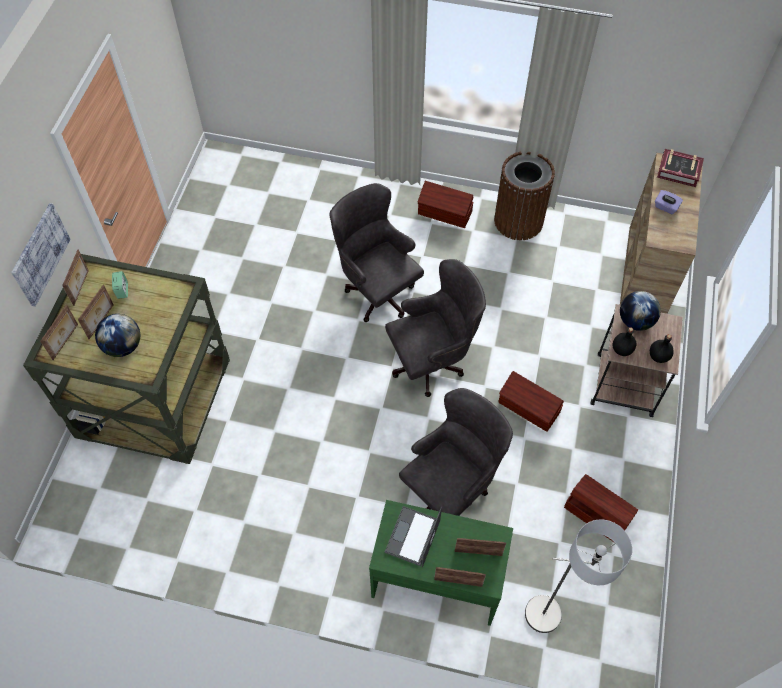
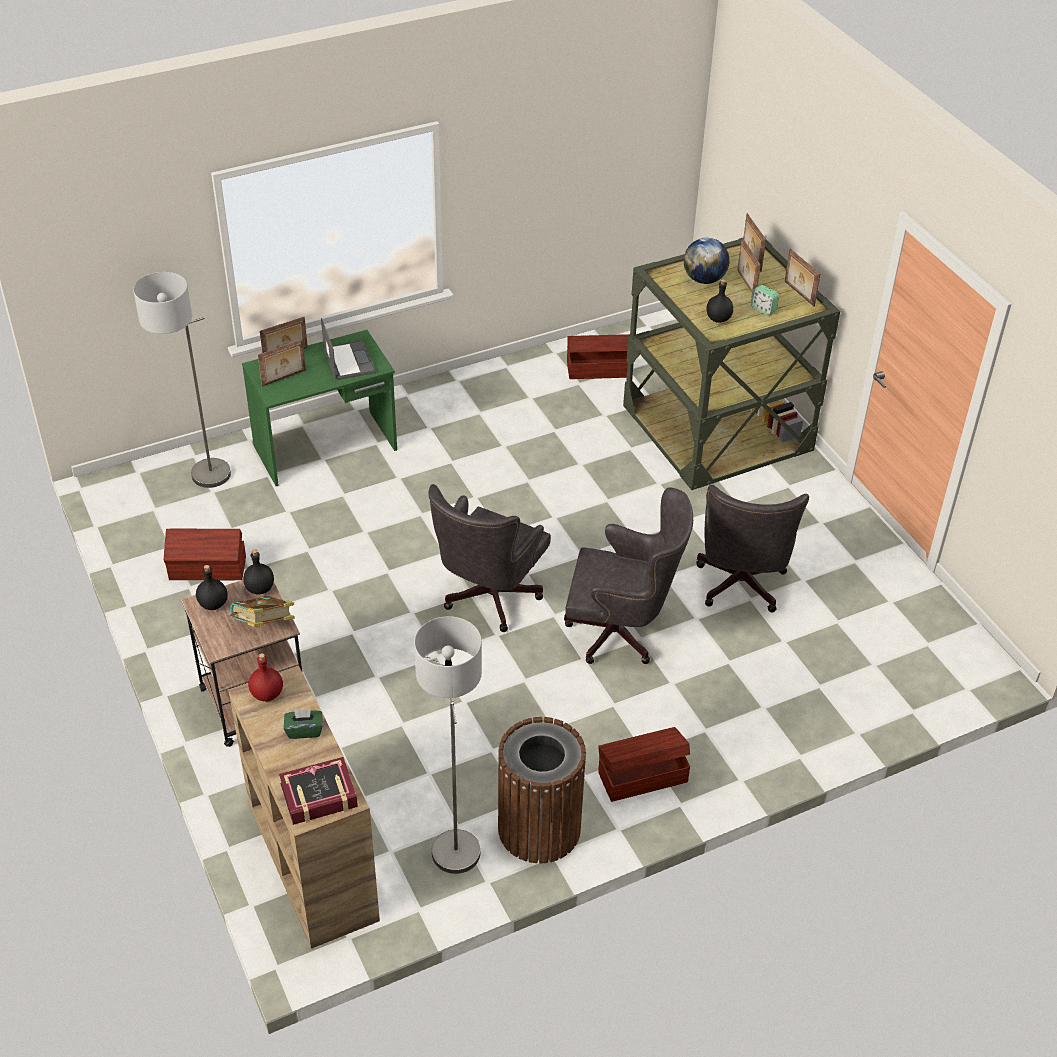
camera: 140 degrees right, 15 degrees down
(40, 254) = (828, 235): picture -> none
(162, 302) = (718, 318): none -> black bottle
(450, 491) = (369, 510): grey office chair -> grey office chair (740, 587)
(529, 408) = (347, 619): brown storage box -> brown storage box (598, 368)
(565, 240) = (454, 840): none -> grey floor lamp
(635, 321) = (263, 626): globe -> book
(665, 207) = (304, 730): purple tissue box -> green tissue box
(674, 239) = (267, 694): none -> red bottle

